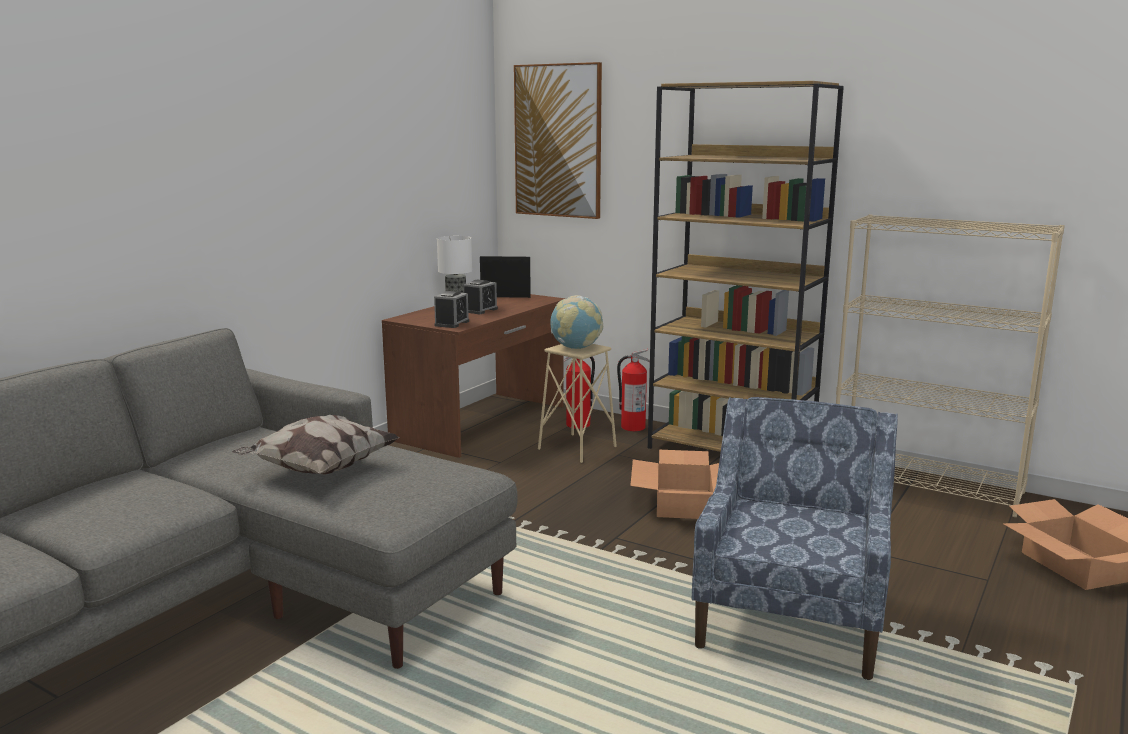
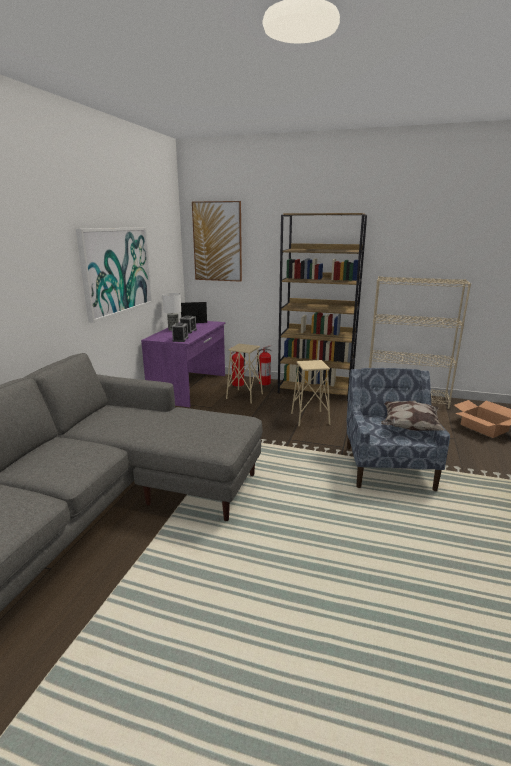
camera: 15 degrees left, 5 degrees up
(318, 470) = (162, 425): pillow -> pillow (409, 427)
(334, 188) = (117, 271): none -> picture
(482, 423) = (190, 388): brown desk -> purple desk
(576, 348) = (243, 347): globe -> none
(683, 503) = (310, 419): cardboard box -> beige stool

